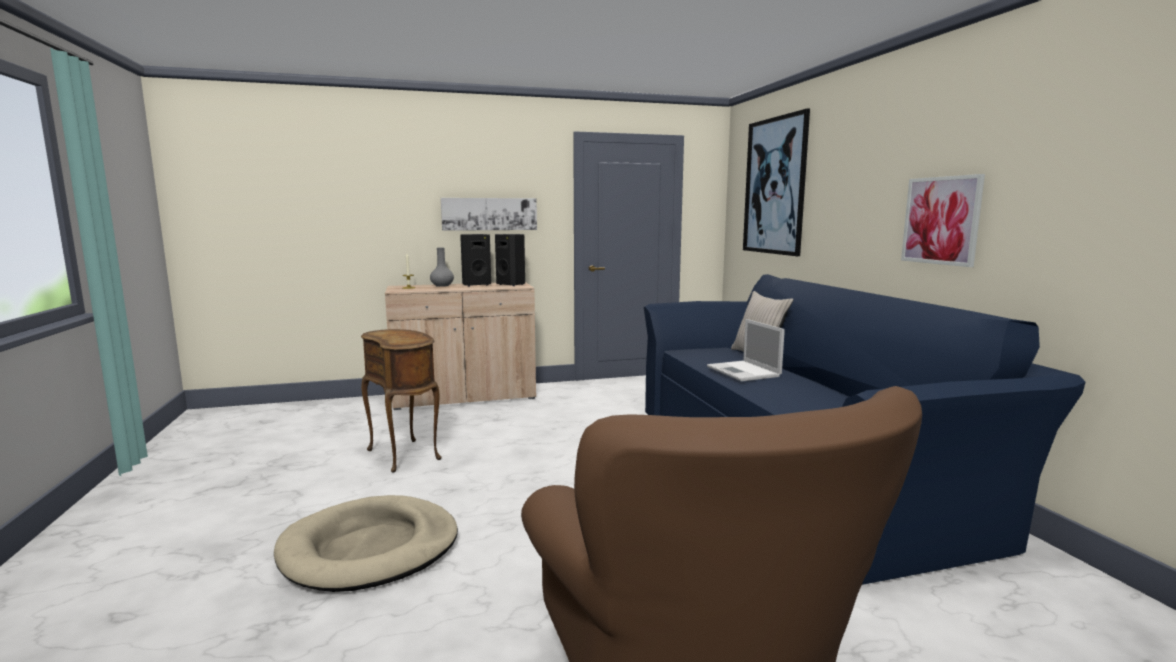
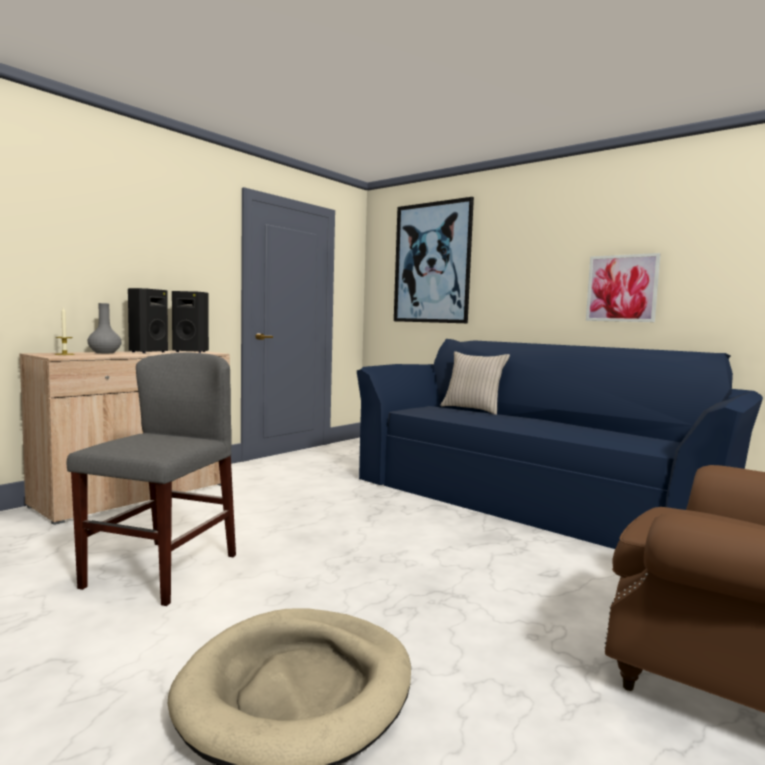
camera: 35 degrees left, 5 degrees down
(406, 455) = (161, 571): brown side table -> grey chair
(489, 214) = (154, 267): picture -> none
(744, 372) = (501, 419): laptop -> none

